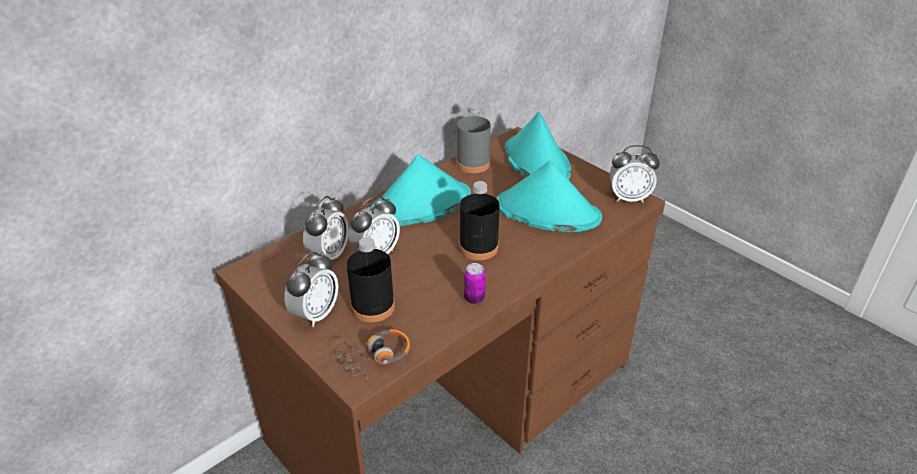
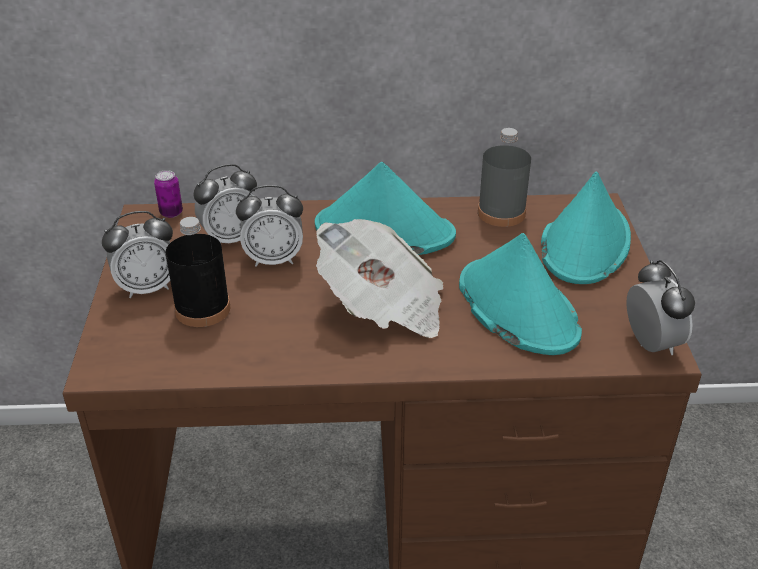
camera: 40 degrees right, 0 degrees up
(375, 357) = (141, 358): headphones -> none
(474, 298) = (306, 357): can -> can (171, 213)
(478, 247) = (383, 306): black bottle -> newspaper
(629, 198) = (651, 344): alarm clock -> alarm clock turned 150 degrees counterclockwise

